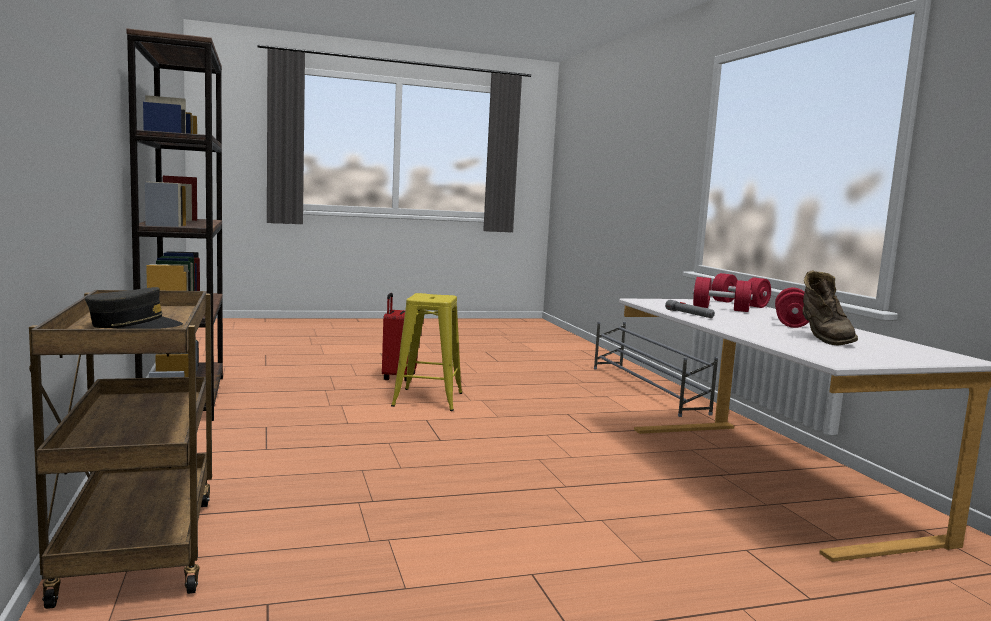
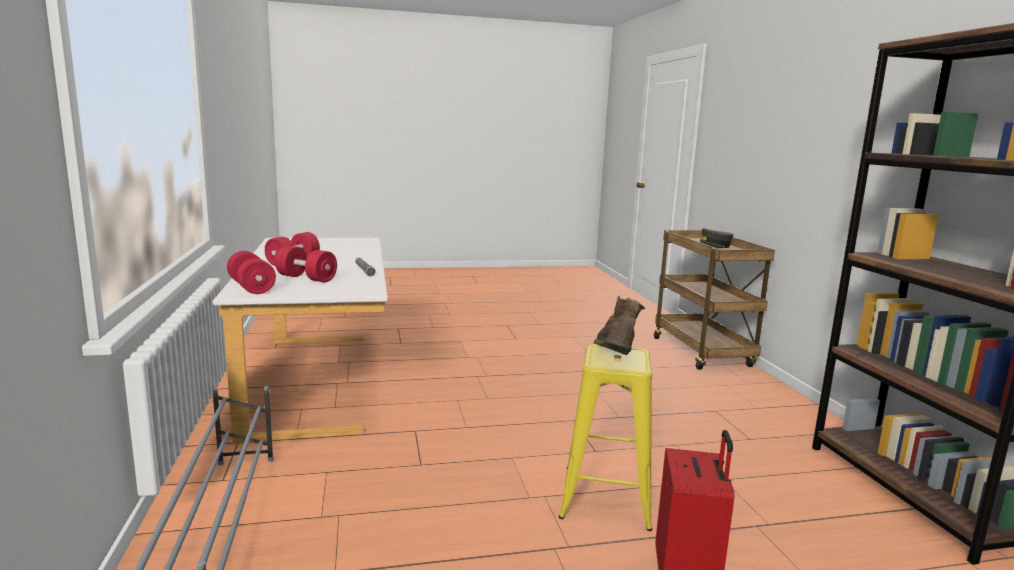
camera: 175 degrees left, 5 degrees up
(823, 339) = (323, 249): brown boot -> brown boot (614, 360)

